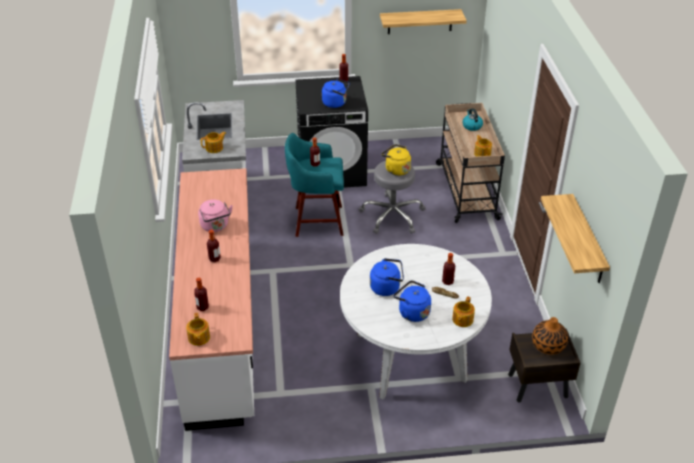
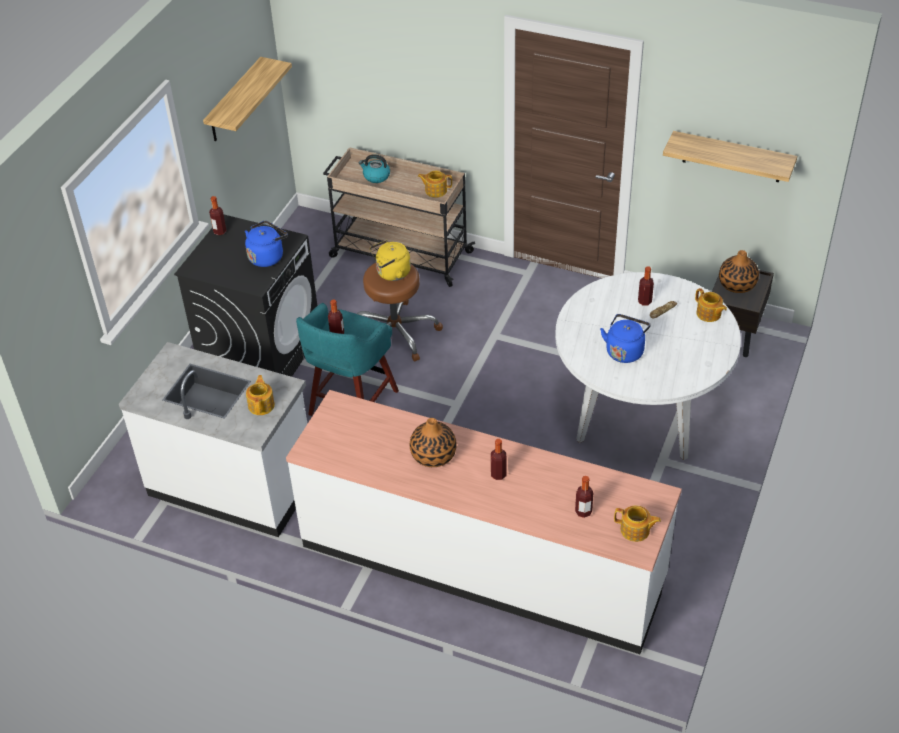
camera: 60 degrees left, 5 degrees up
(215, 226) = (433, 455): pink kettle -> vase
(392, 215) = (395, 333): grey stool -> brown stool
(412, 312) = (676, 346): blue kettle -> none

